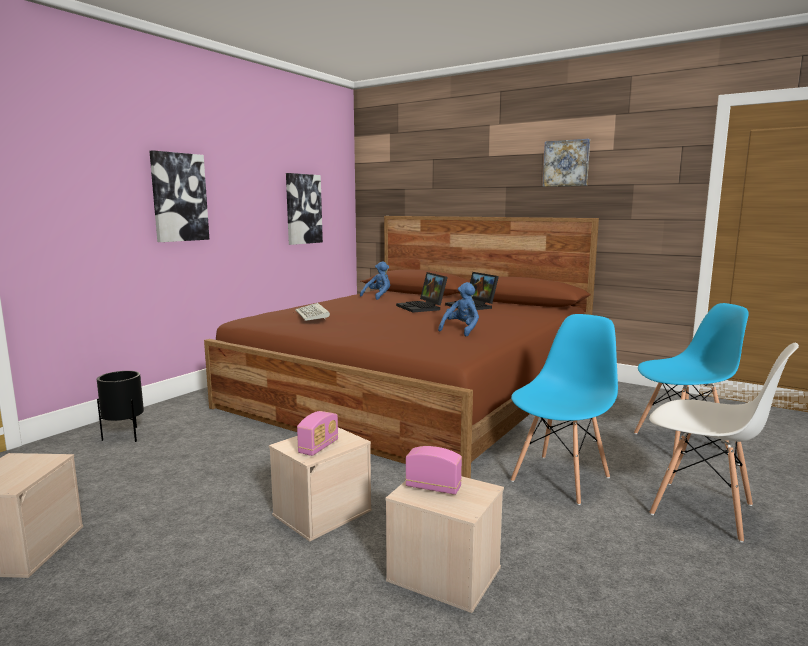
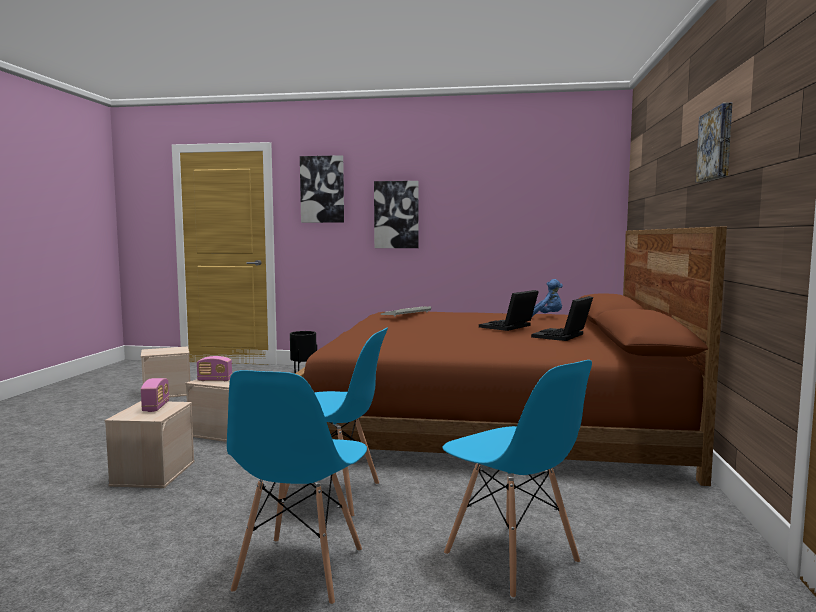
camera: 65 degrees right, 5 degrees down
(303, 209) = (536, 223): picture -> picture (322, 189)
(461, 330) = (426, 342): blue plush toy -> none
(703, 510) = (299, 570): white chair -> blue chair

